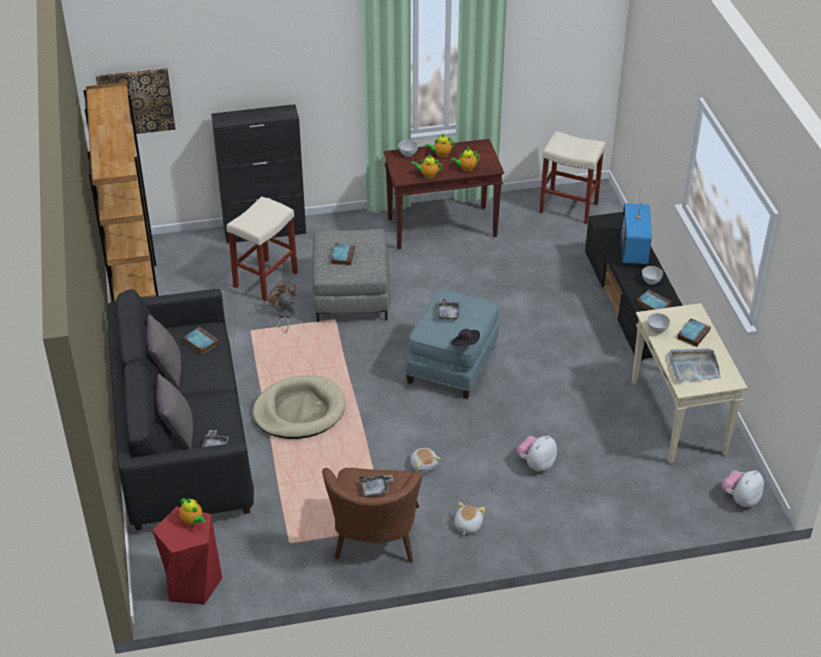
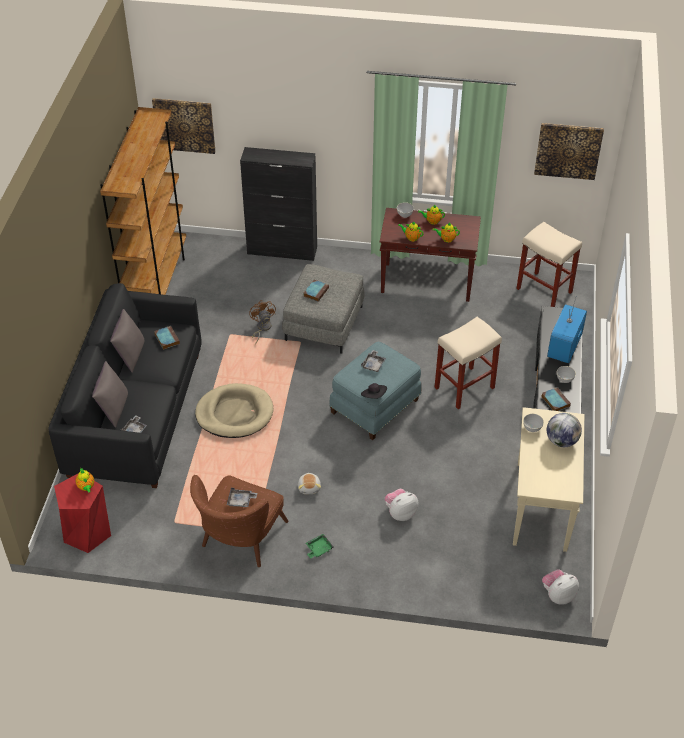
camera: 20 degrees right, 5 degrees up
(265, 279) = (263, 293): beige stool -> beige stool (464, 387)
(467, 525) = (318, 549): plush toy -> green tray
(573, 44) = (568, 150): none -> picture
(693, 334) = (561, 441): book -> globe
(693, 367) = (545, 471): grey tray -> none

